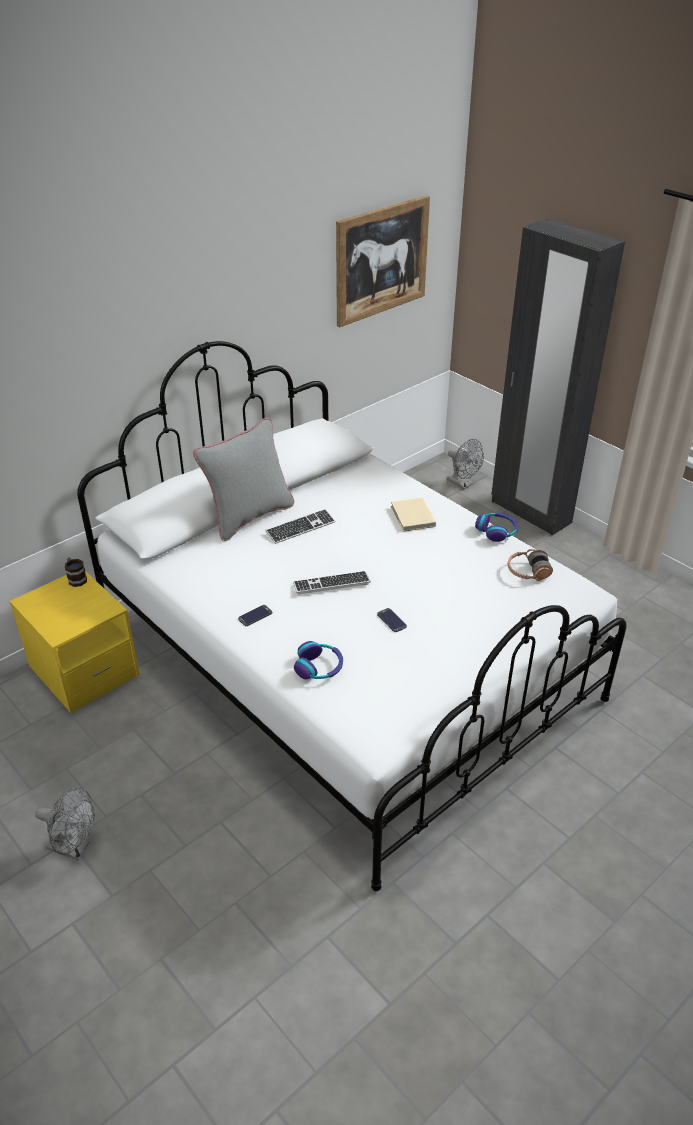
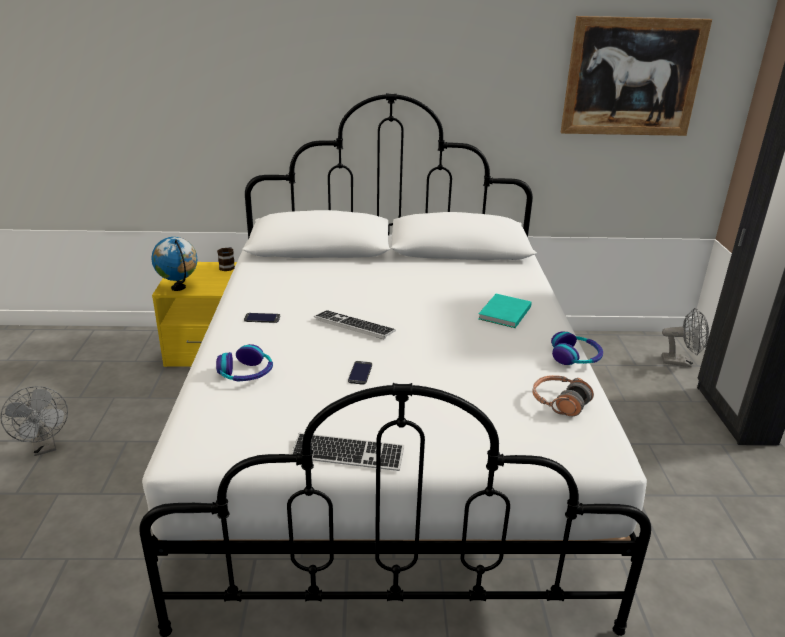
camera: 40 degrees right, 10 degrees down
(67, 626) = (178, 288): none -> globe
(249, 516) = (366, 261): grey pillow -> none
(300, 528) = (393, 282): keyboard -> keyboard (348, 454)
(412, 517) = (503, 313): beige book -> turquoise book
(463, 484) = (681, 362): grey fan -> grey fan turned 75 degrees counterclockwise

